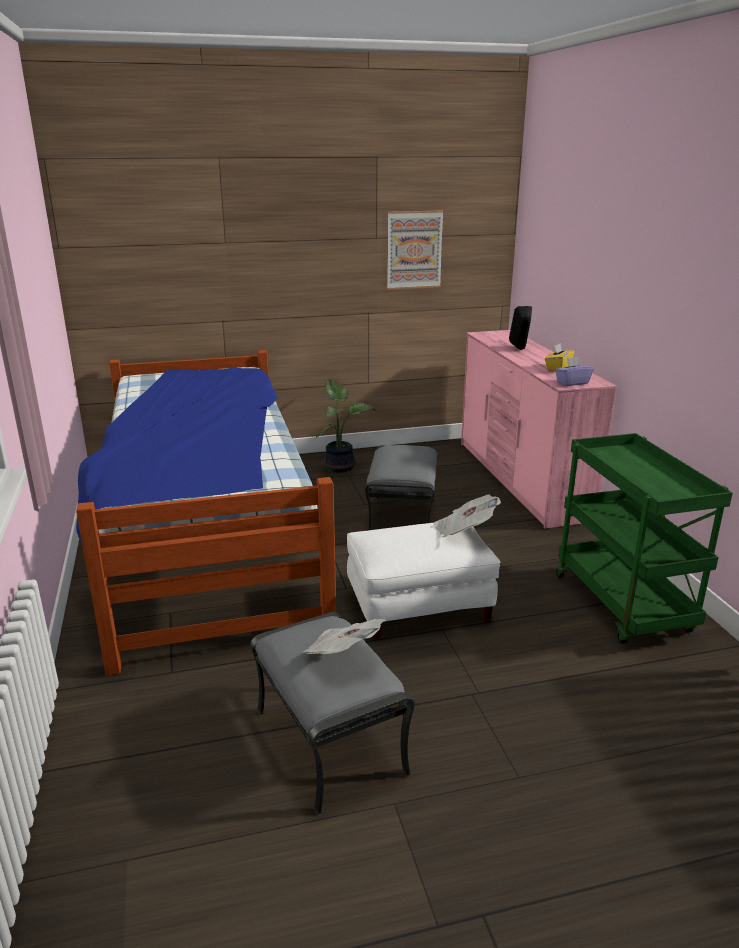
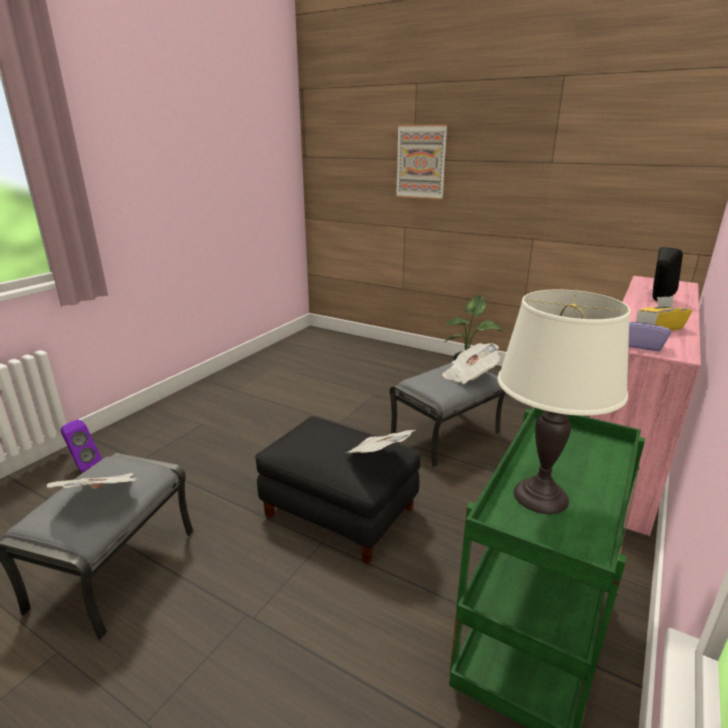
camera: 45 degrees right, 0 degrees up
(120, 712) = (84, 468): none -> purple speaker
(207, 539) = (297, 389): bed -> none
(414, 250) = (591, 177): picture -> picture (421, 162)
(416, 453) = (469, 376): none -> newspaper
(419, 605) = (340, 511): white ottoman -> black ottoman
(649, 484) = (540, 496): none -> white table lamp

